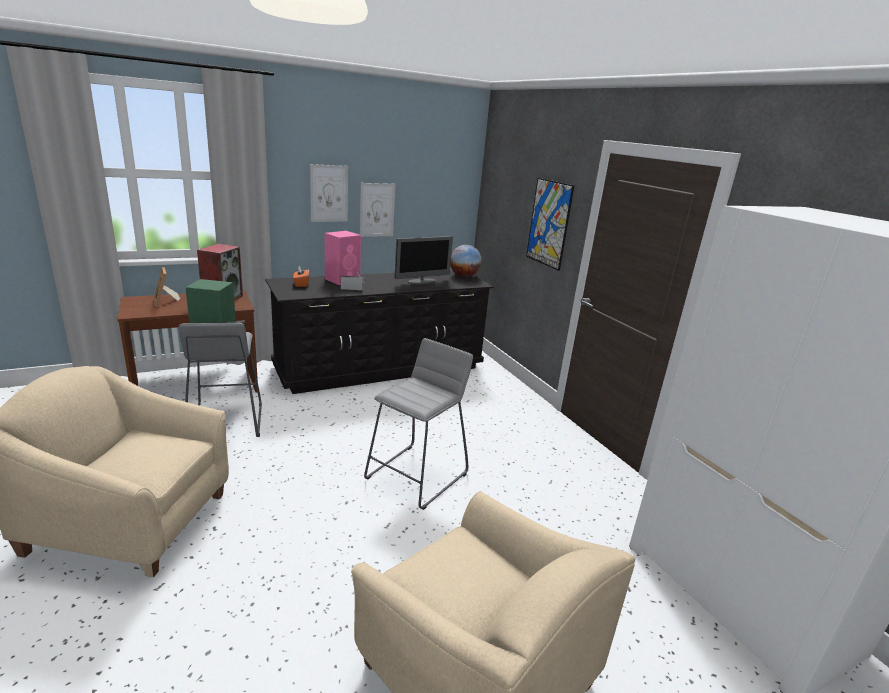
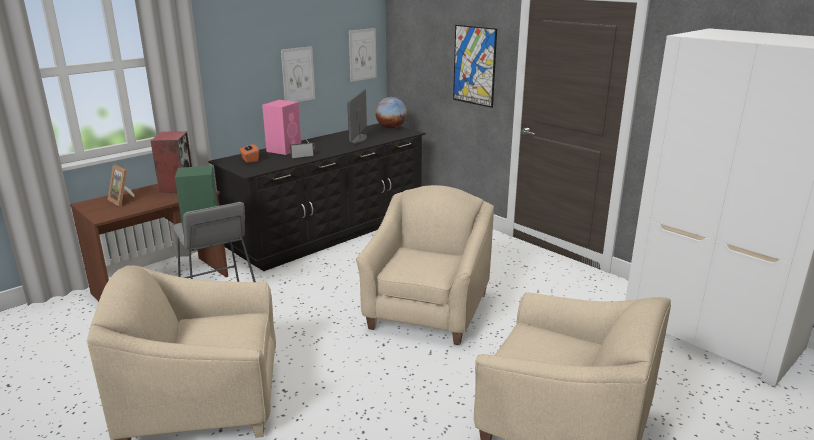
camera: 15 degrees left, 0 degrees up
(329, 193) = (253, 64): picture -> picture (362, 54)
(417, 475) = (427, 311): grey stool -> beige armchair
(422, 282) = (358, 139): monitor -> monitor turned 150 degrees clockwise

